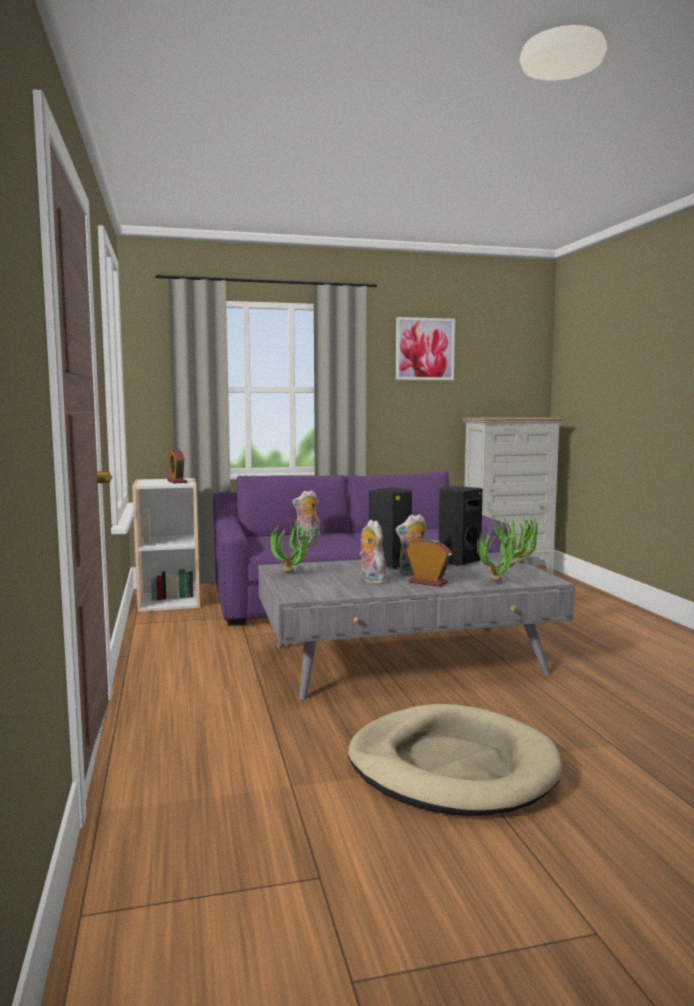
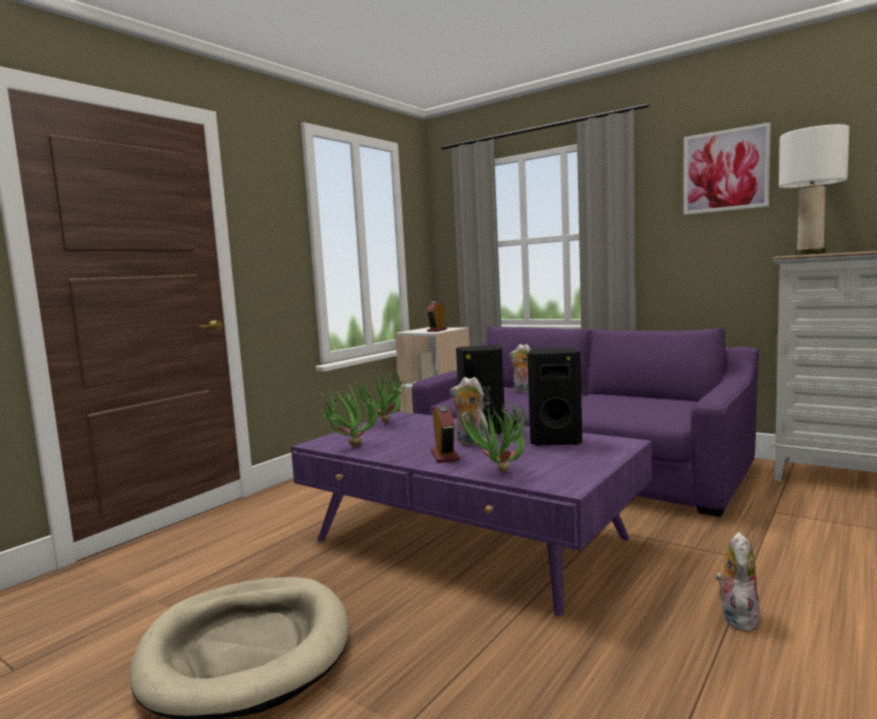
camera: 50 degrees right, 0 degrees up
(371, 581) = (411, 443): plush toy -> plush toy (736, 617)
(407, 660) = (468, 540): grey coffee table -> purple coffee table
(486, 417) = (809, 254): none -> white table lamp
(517, 564) = (606, 458): potted plant -> potted plant (349, 446)

